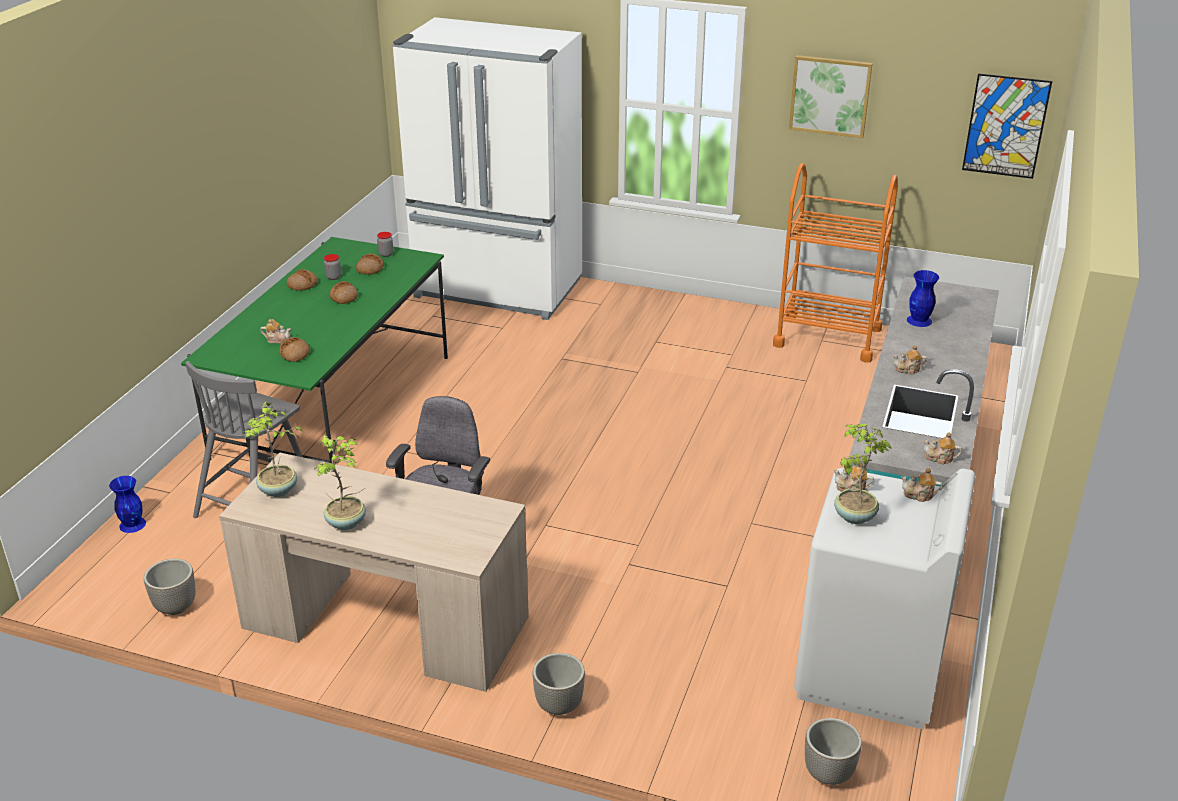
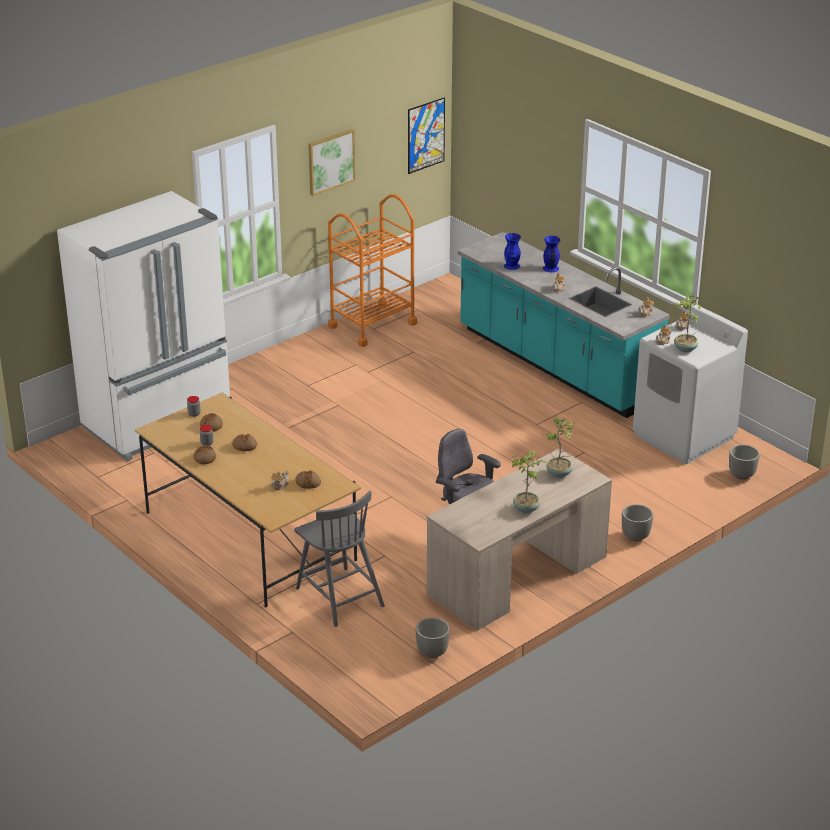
camera: 60 degrees left, 0 degrees up
(132, 524) = (318, 655): blue vase -> blue vase (550, 268)
(278, 491) = (471, 525): potted plant -> potted plant (560, 473)
(335, 405) = (249, 536): green dining table -> beige dining table

